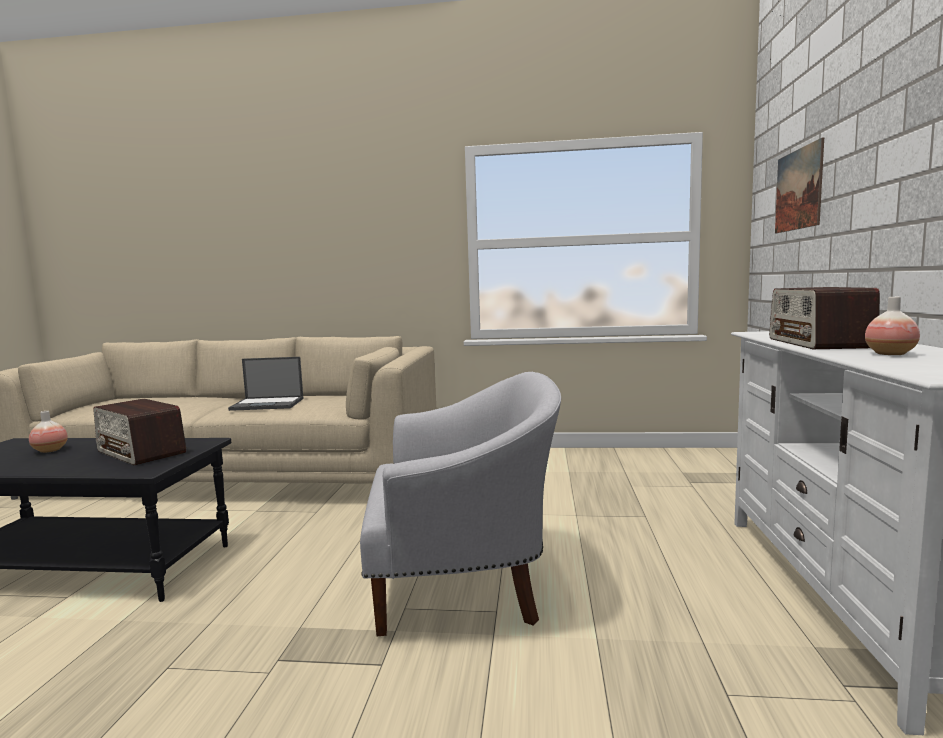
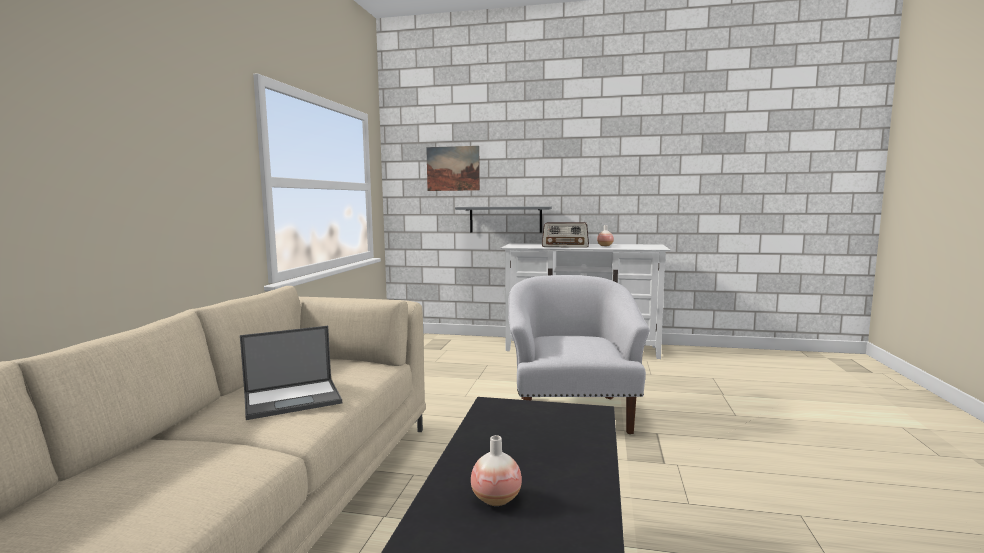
camera: 85 degrees left, 0 degrees up
(141, 452) = (527, 428): radio -> none
(268, 404) = (293, 399): laptop -> laptop turned 60 degrees clockwise
(842, 281) = (505, 219): none -> grey shelf

